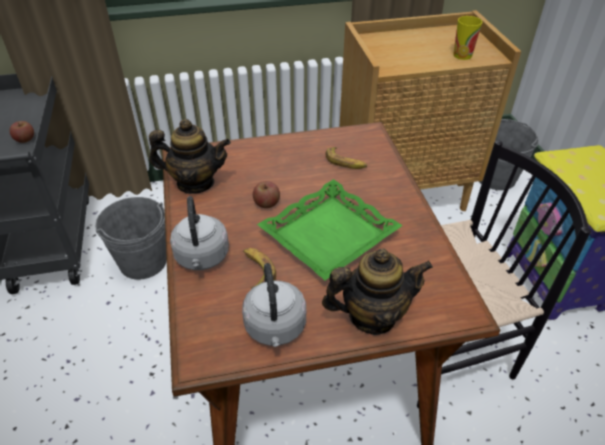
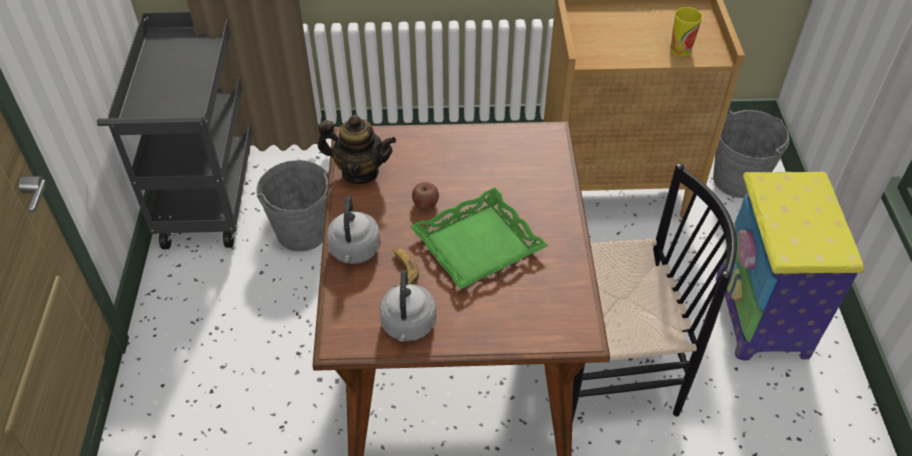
camera: 10 degrees right, 5 degrees up
(25, 139) = (195, 93): apple -> none
(345, 162) = (515, 167): banana -> none
(372, 316) = (496, 327): teapot -> none

